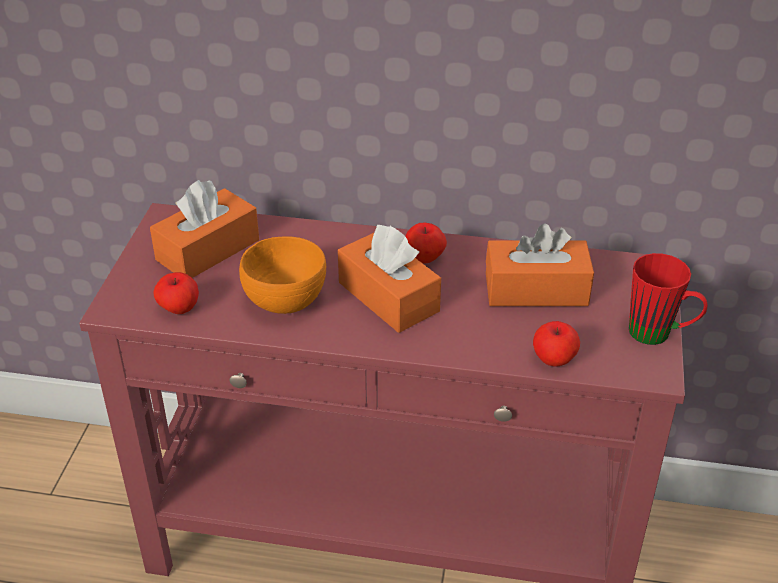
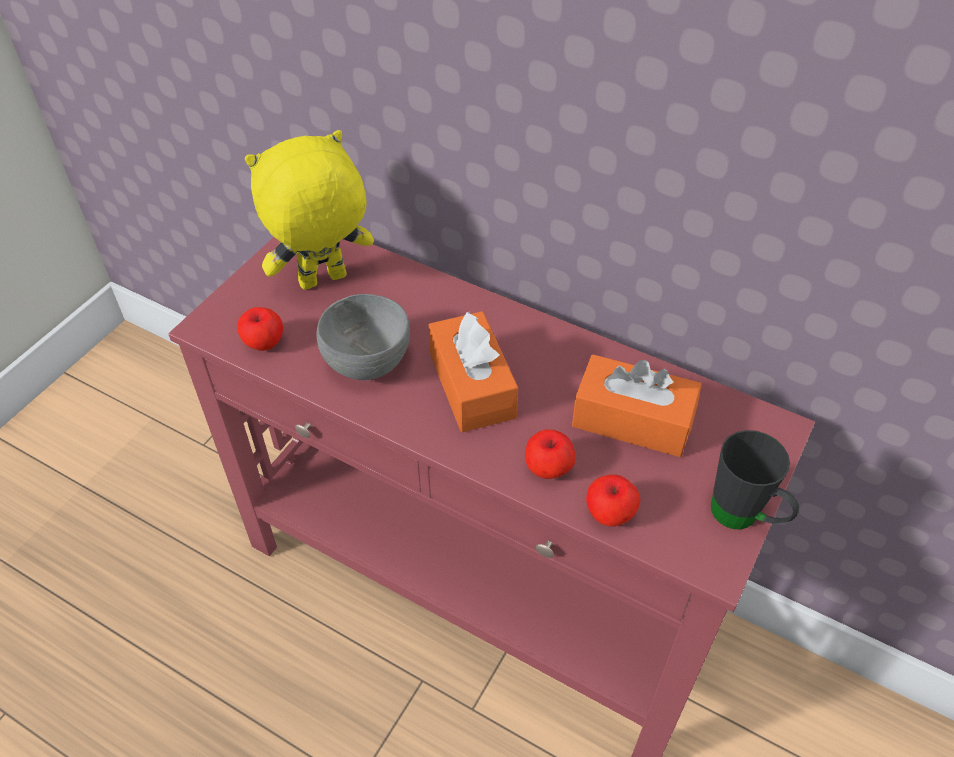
camera: 20 degrees right, 10 degrees up
(208, 250) = (323, 282): orange tissue box -> yellow plush toy
(284, 302) = (366, 363): orange bowl -> grey bowl
(424, 258) = (532, 348): apple -> apple (548, 468)
(659, 335) = (744, 518): red mug -> black mug

